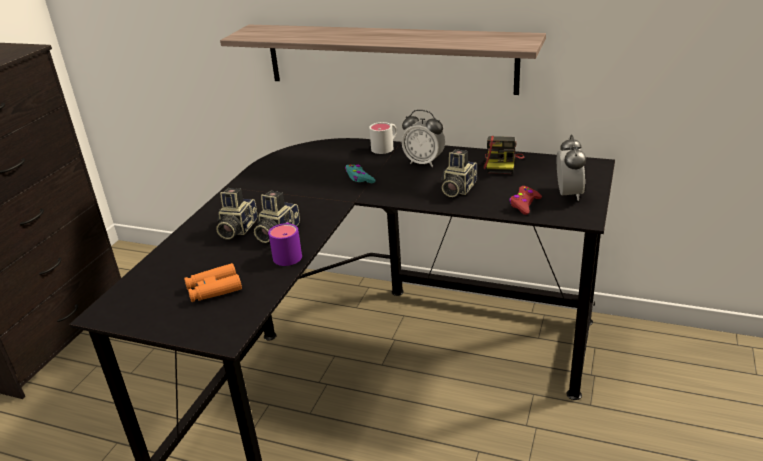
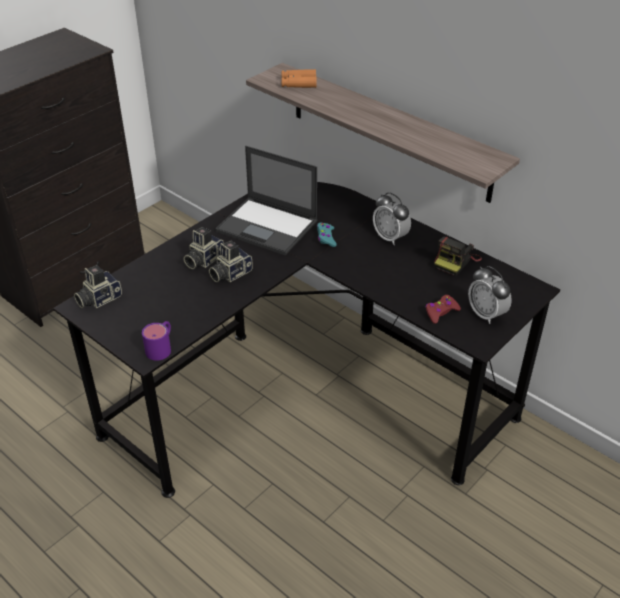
camera: 20 degrees right, 10 degrees up
(214, 289) = (159, 312): orange binoculars -> orange binoculars (298, 83)
(288, 253) = (227, 297): purple mug -> purple mug (161, 347)
(290, 184) = (268, 226): none -> laptop
(386, 147) = (370, 209): white mug -> none
(457, 189) = (397, 276): camera -> camera (98, 299)
(568, 194) = (486, 314): alarm clock -> alarm clock turned 120 degrees clockwise

